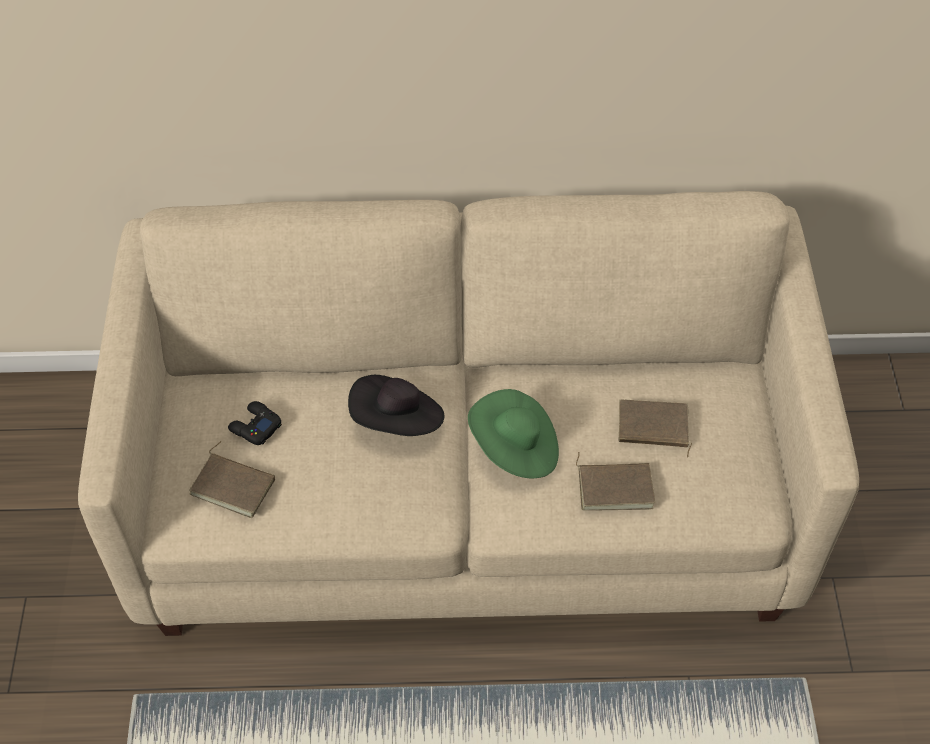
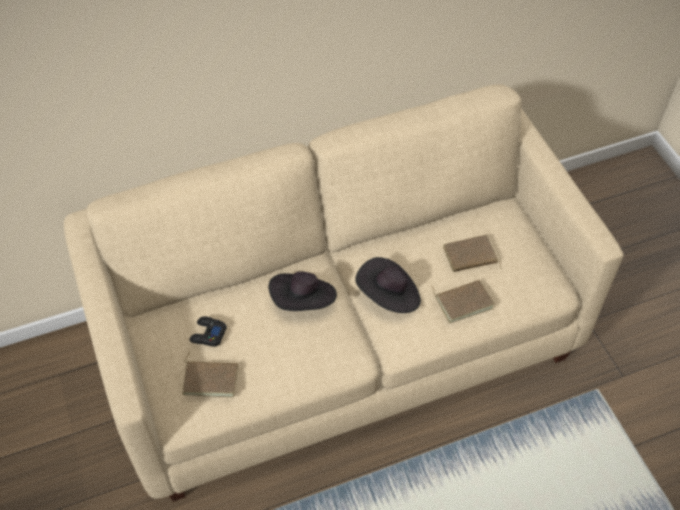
camera: 20 degrees left, 0 degrees up
(515, 448) = (389, 296): green hat -> black hat

